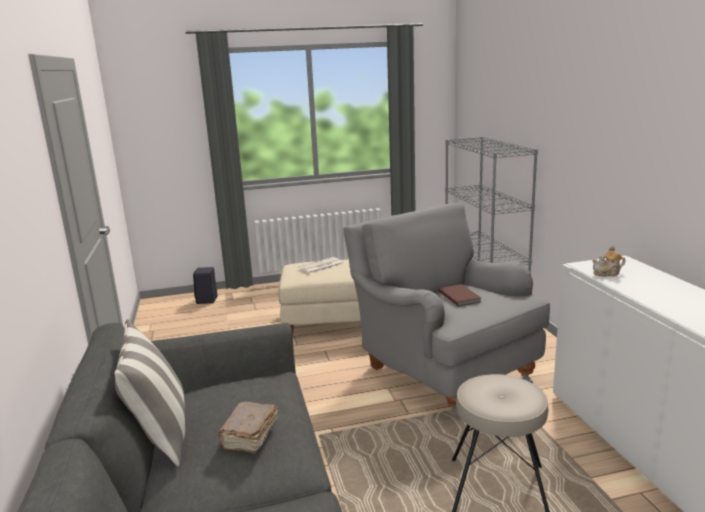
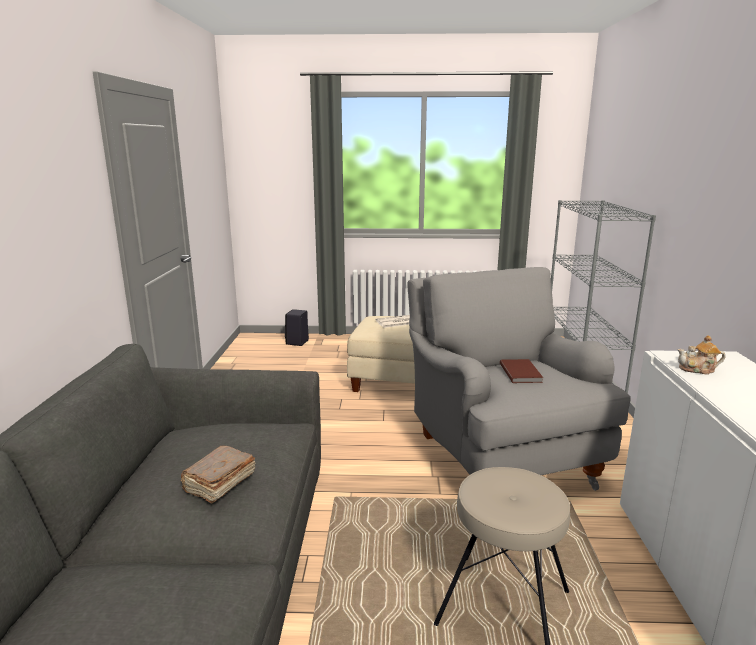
camera: 15 degrees right, 0 degrees up
(160, 436) = (141, 465): pillow -> none

